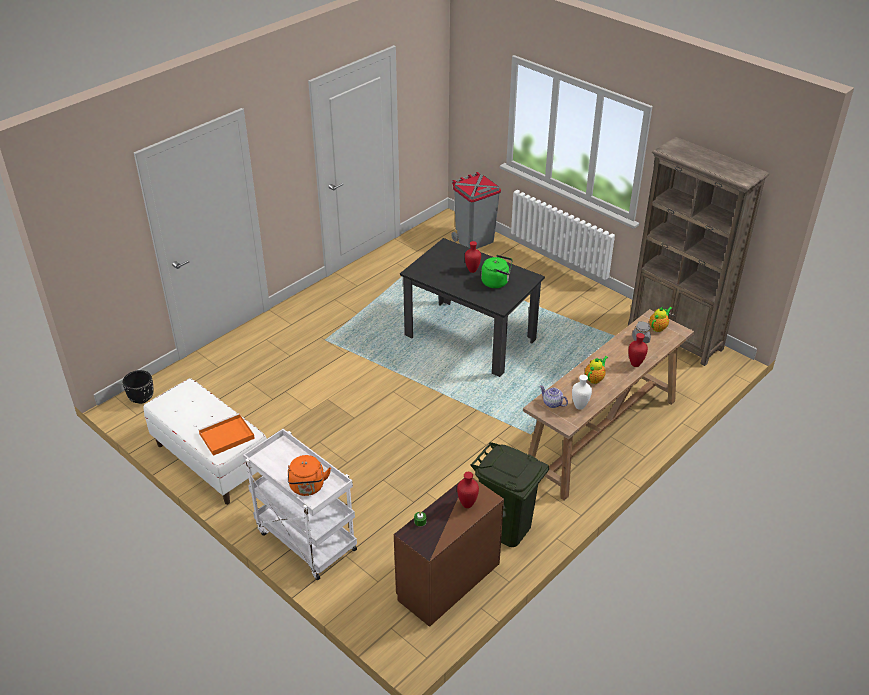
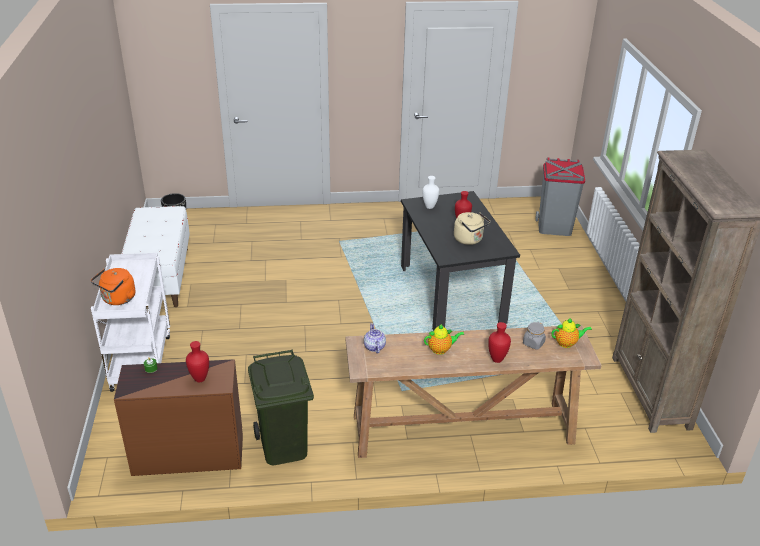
camera: 40 degrees right, 5 degrees down
(226, 437) = (149, 251): orange tray -> none
(497, 282) = (469, 240): green kettle -> beige kettle
(579, 407) = (393, 362): white vase -> white vase (429, 207)

